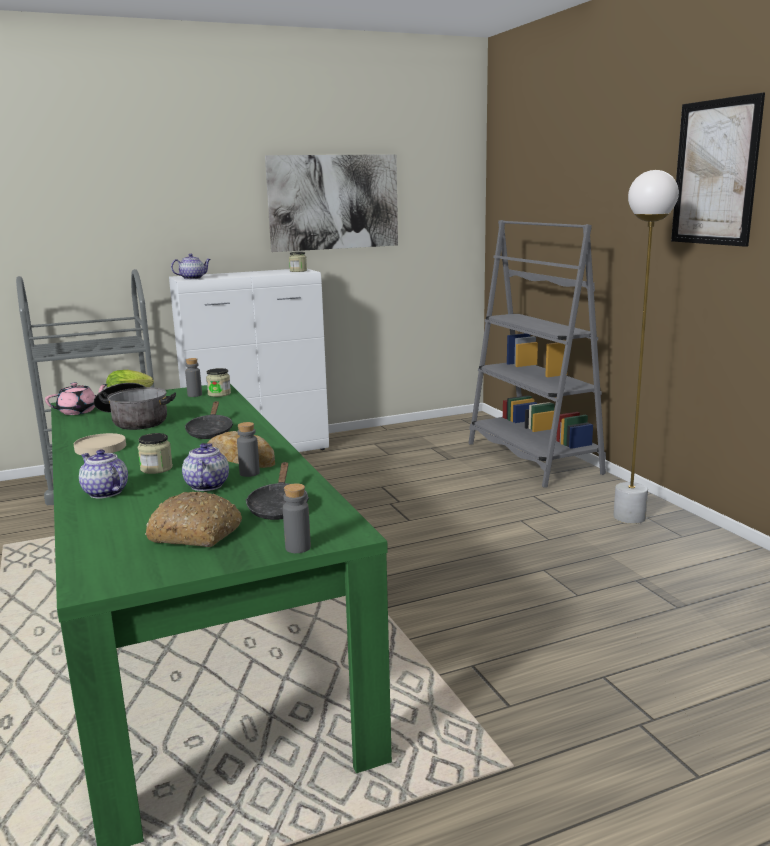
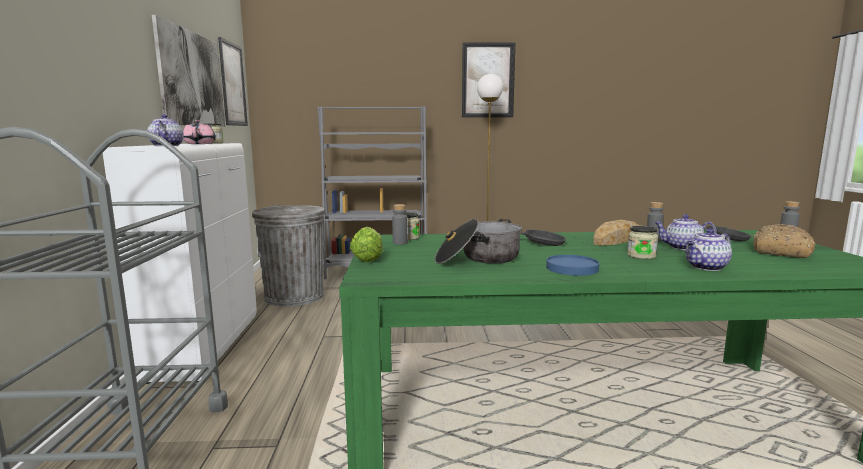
camera: 70 degrees left, 5 degrees down
(79, 411) = (411, 275): pink teapot -> pink teapot (200, 144)
(101, 447) = (572, 268): beige plate -> blue plate
(400, 447) = (294, 296): none -> grey trash can
(437, 193) = (233, 84): none -> picture

